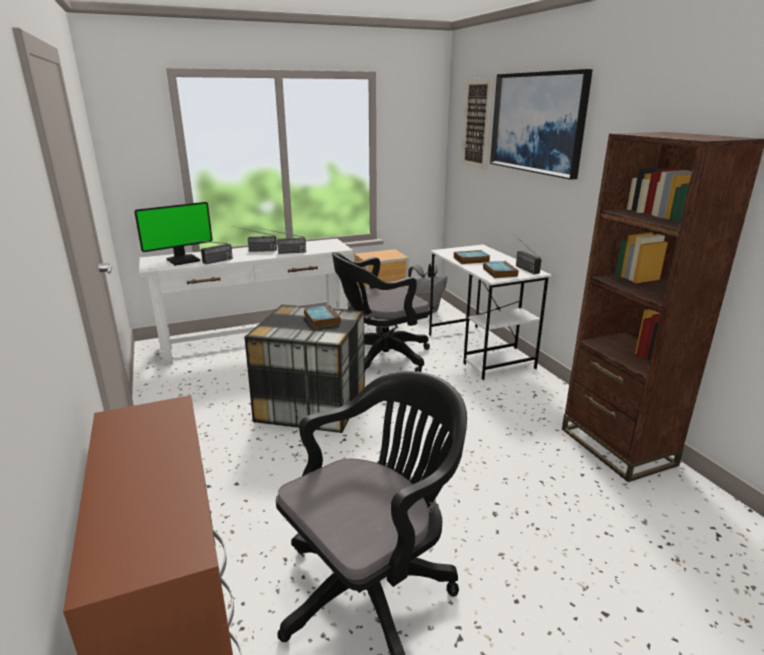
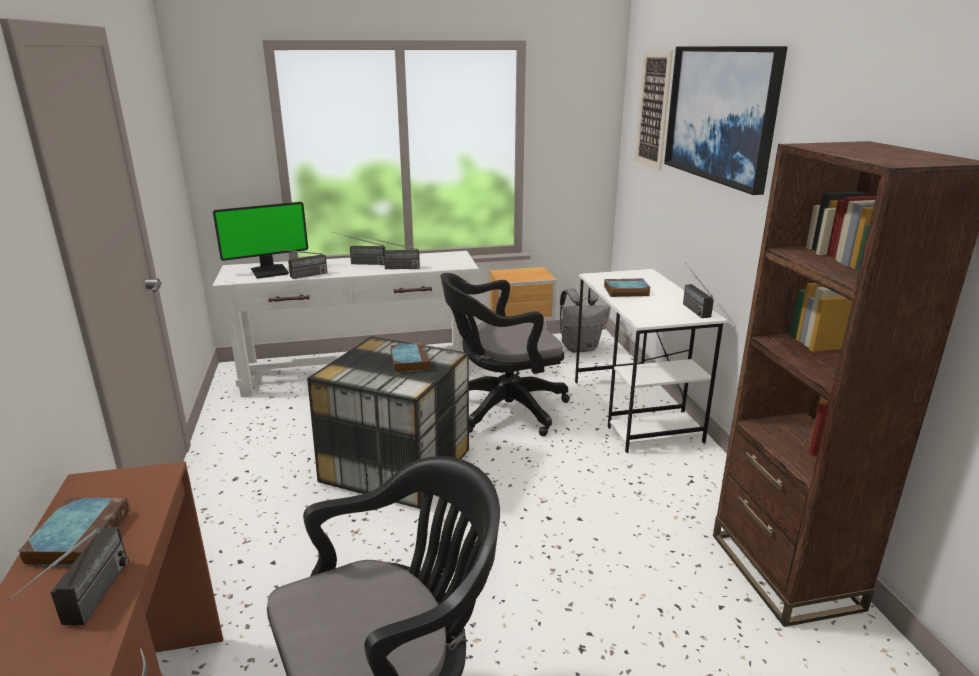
camera: 10 degrees right, 0 degrees up
(168, 502) = (86, 609): none -> radio
(499, 272) = (655, 312): book -> book (79, 536)

